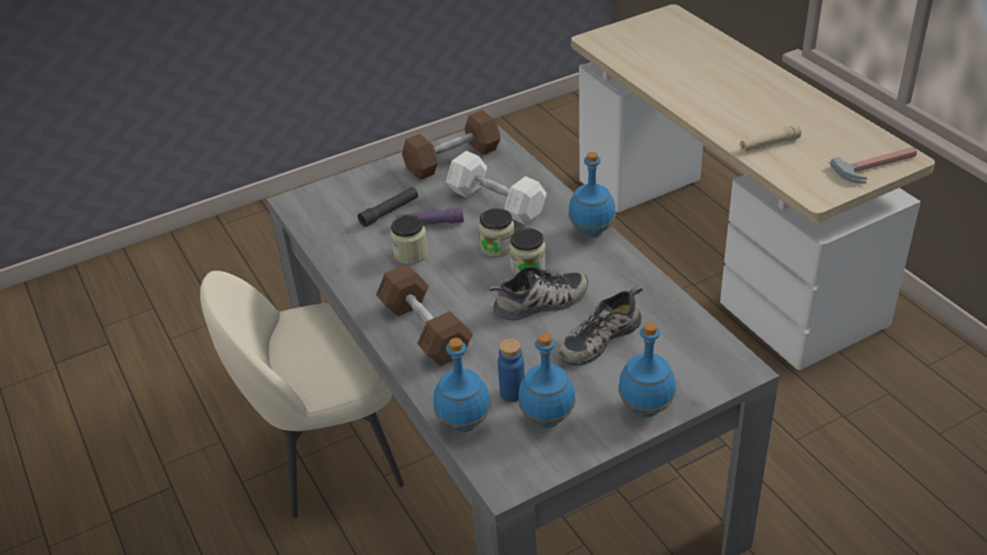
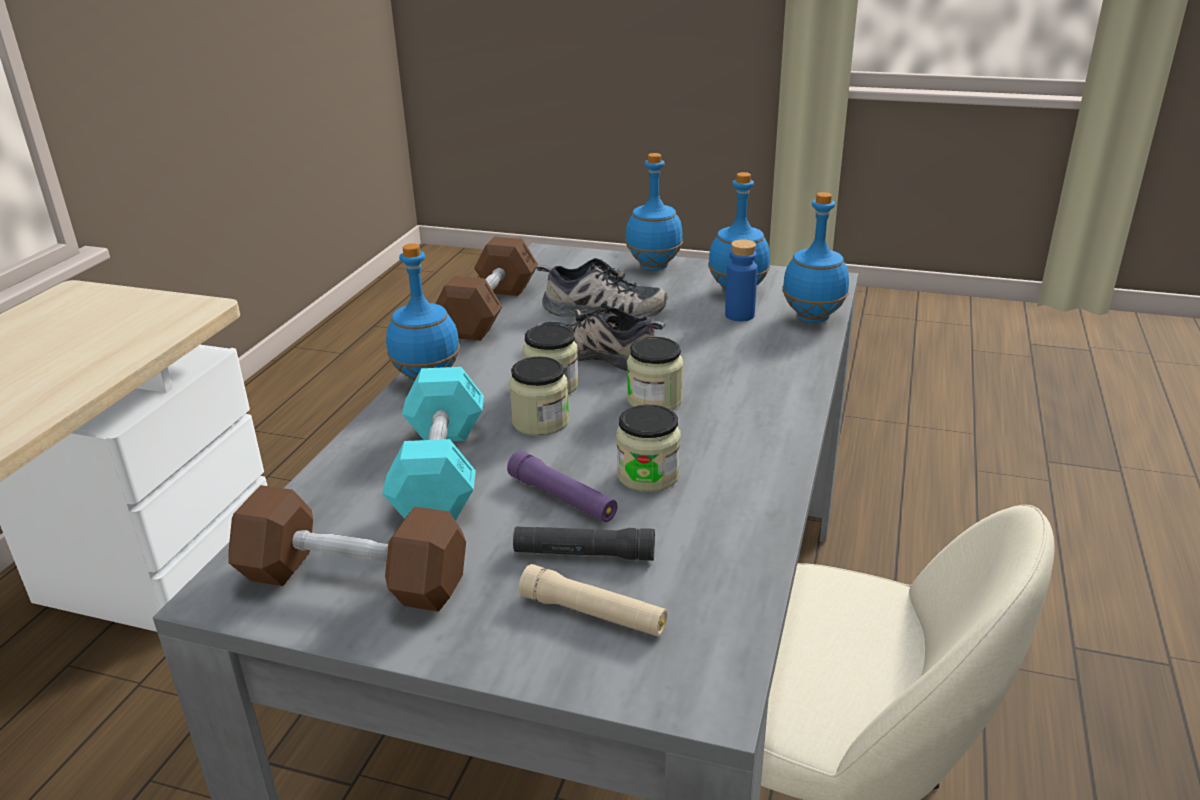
camera: 135 degrees left, 10 degrees down
(425, 330) = (750, 392): brown dumbbell -> brown dumbbell (489, 311)
(465, 292) = (654, 400): none -> jar
(496, 203) = (440, 471): white dumbbell -> turquoise dumbbell
(769, 144) = (80, 362): beige flashlight -> beige flashlight (593, 614)
(878, 167) = (102, 298): hammer -> none

